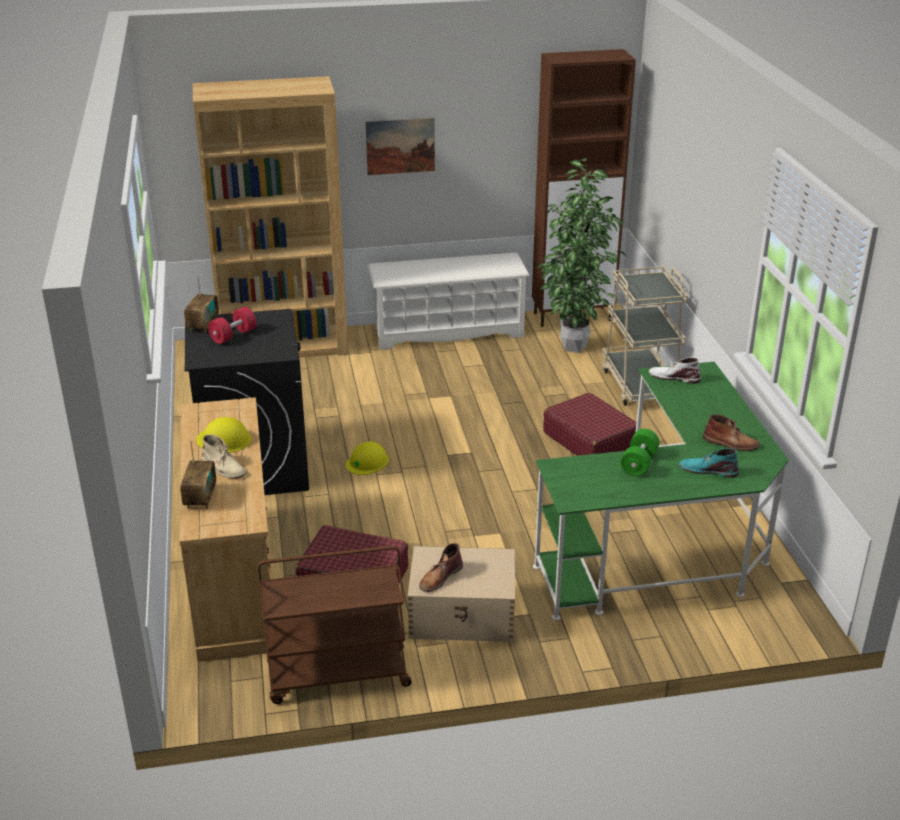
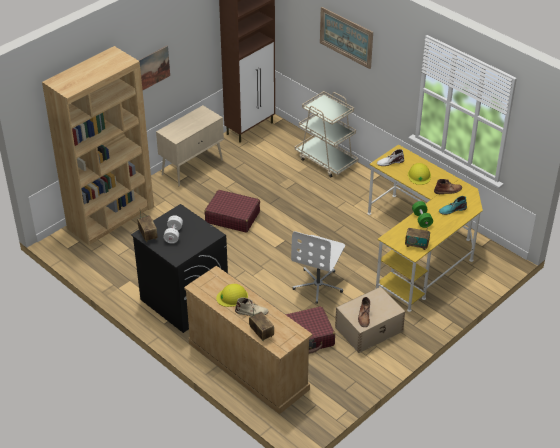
camera: 35 degrees left, 10 degrees up
(233, 335) = (173, 234): red dumbbell -> white dumbbell
(337, 676) = (347, 387): brown cart -> none
(367, 462) = (239, 270): yellow hard hat -> yellow hard hat (419, 175)
(448, 331) = (193, 167): white shoe rack -> beige cabinet
(454, 524) = (318, 285): none -> white office chair
(575, 346) = (270, 148): potted plant -> none
(590, 440) = (334, 206): red suitcase -> red suitcase (232, 217)
(590, 491) = (416, 244): none -> radio
(666, 545) = (420, 249): green desk -> yellow desk
(698, 166) = (346, 37): none -> picture

